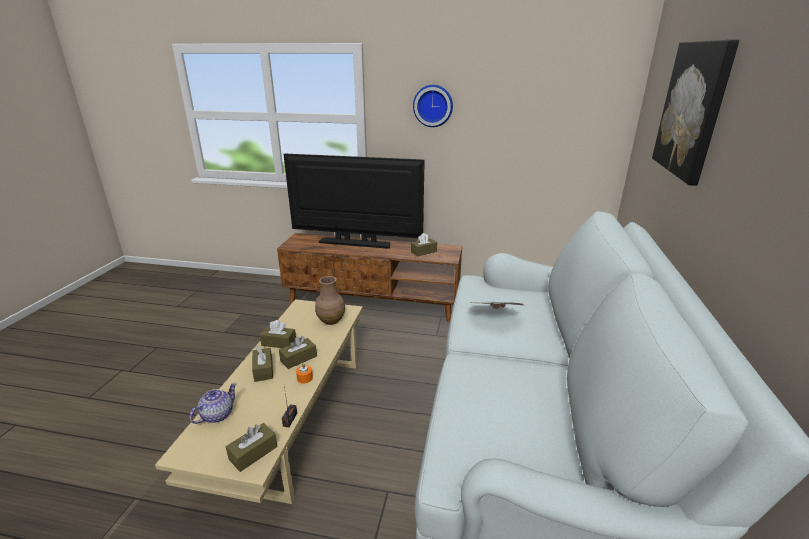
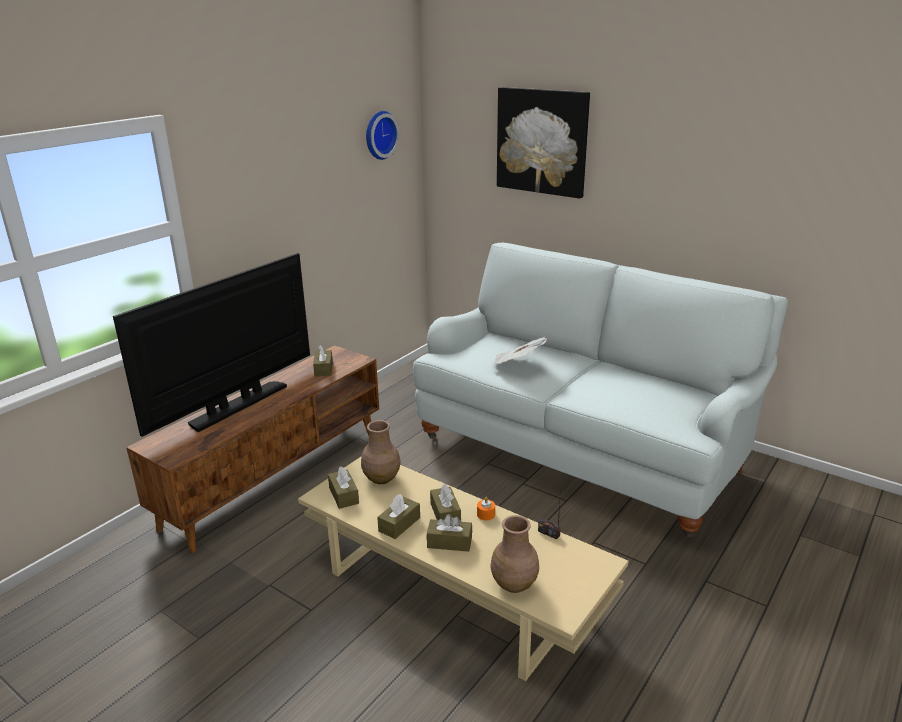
camera: 65 degrees left, 0 degrees up
(217, 415) = (514, 584): teapot -> brown vase
(253, 453) = (586, 562): brown tissue box -> brown tissue box (343, 495)
(433, 105) = (261, 183): wall clock -> wall clock (379, 135)

